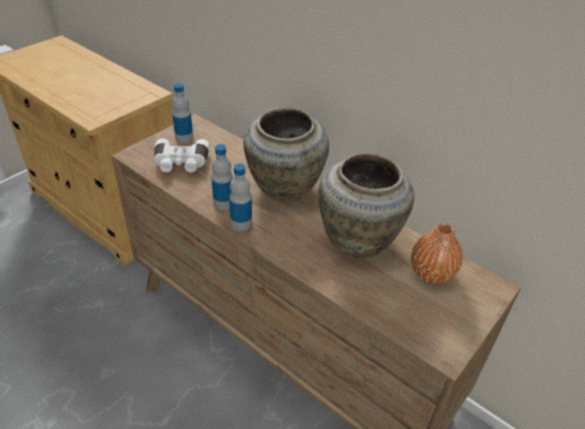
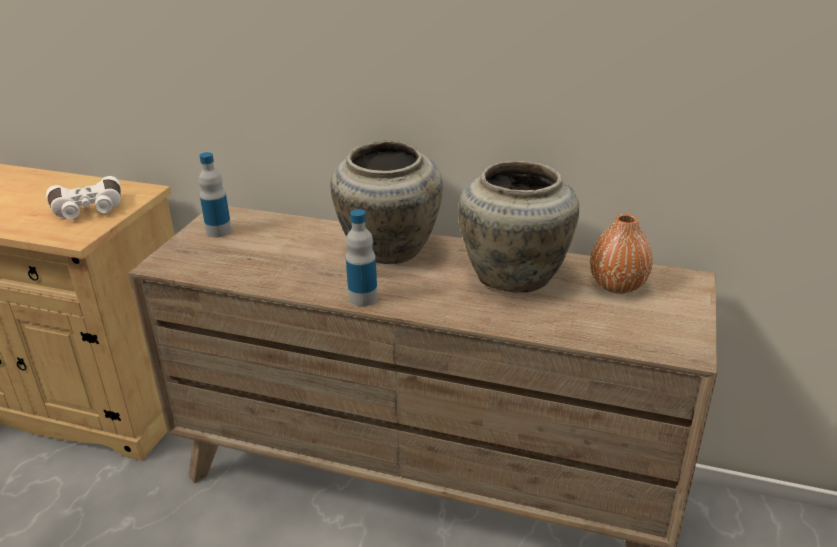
camera: 20 degrees left, 10 degrees down
(181, 164) = (236, 258): white binoculars -> white binoculars (88, 210)
(223, 203) = (324, 284): bottle -> none

